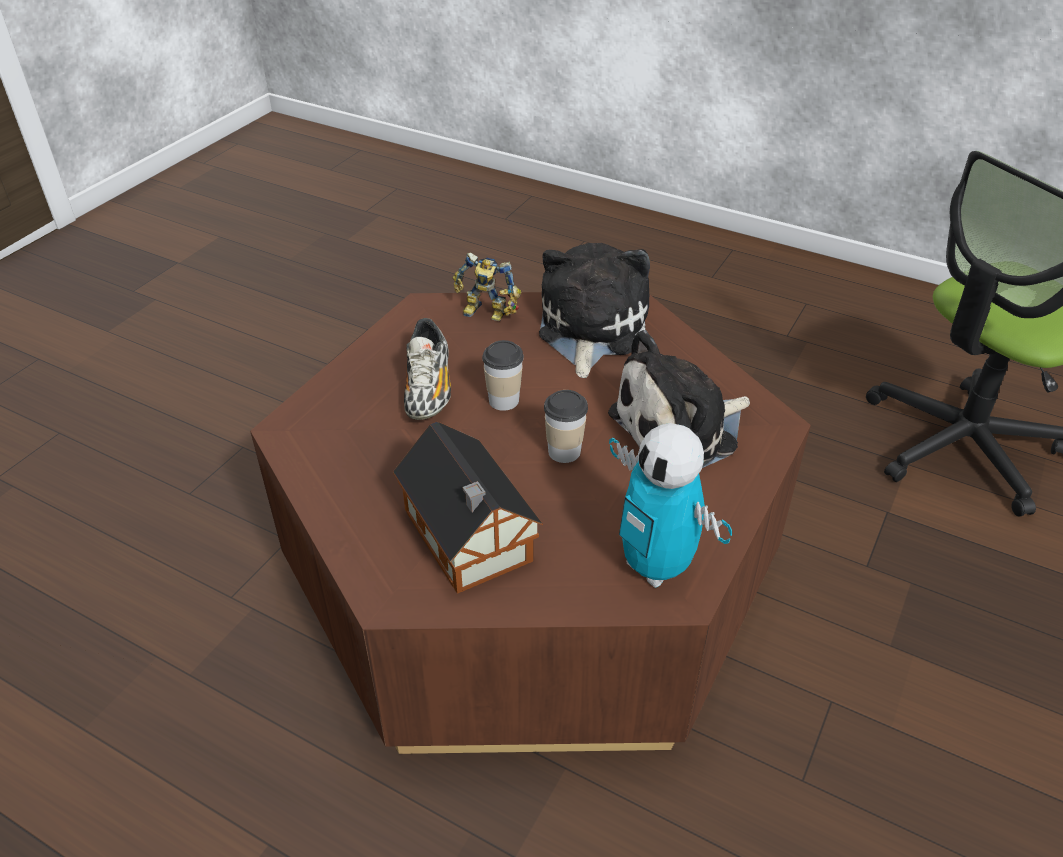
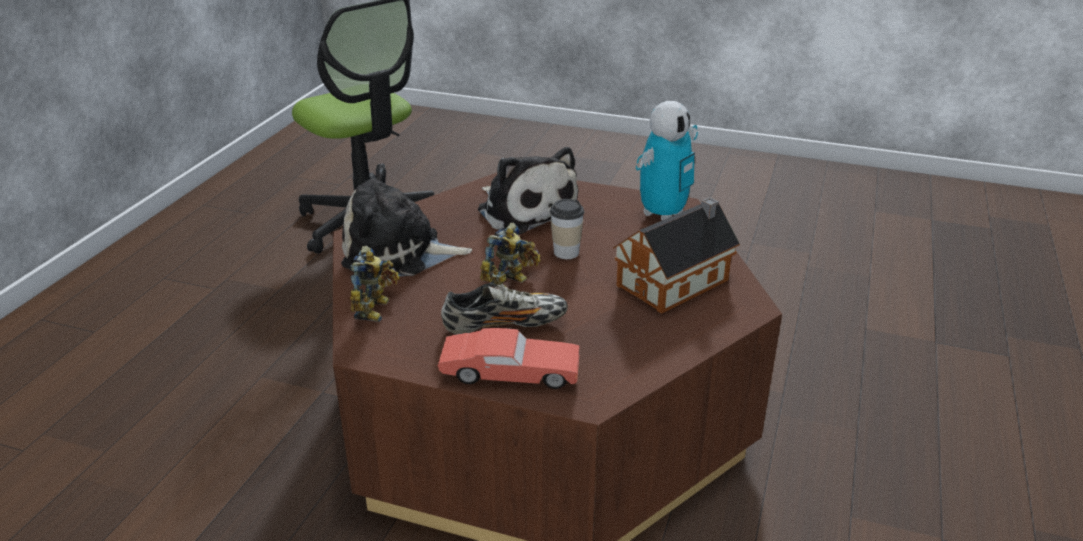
camera: 100 degrees left, 10 degrees down
(348, 385) = (509, 374): none -> red toy car
(504, 400) = (511, 284): cup -> toy robot

